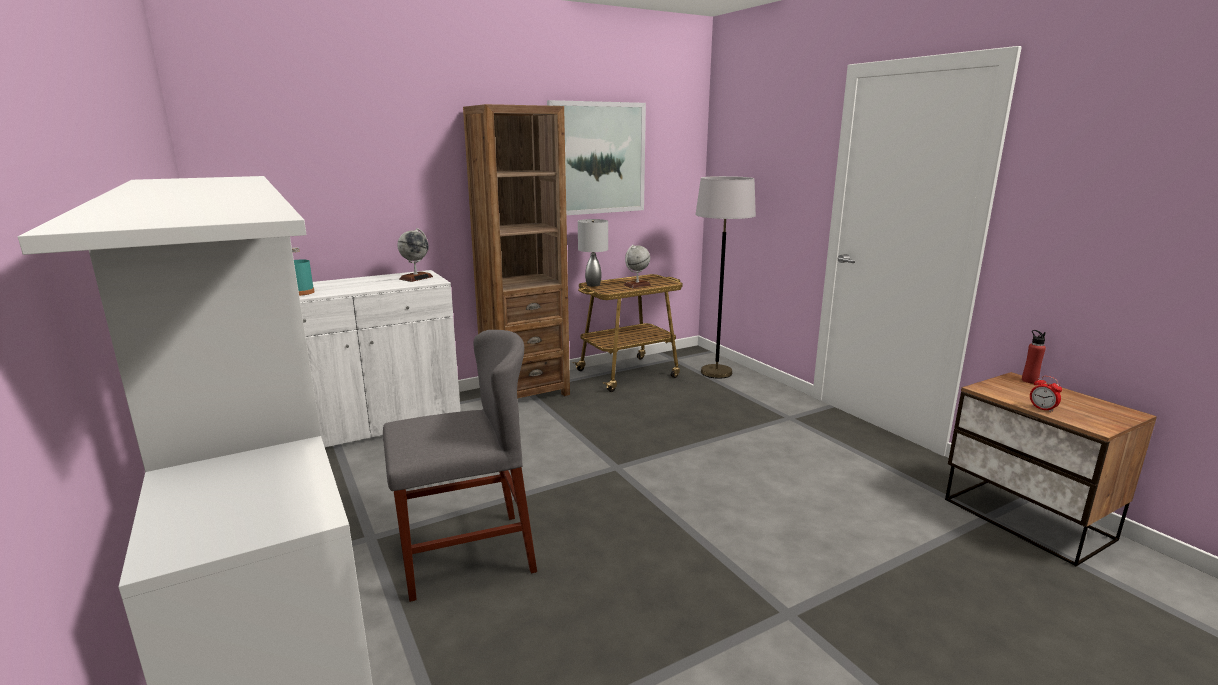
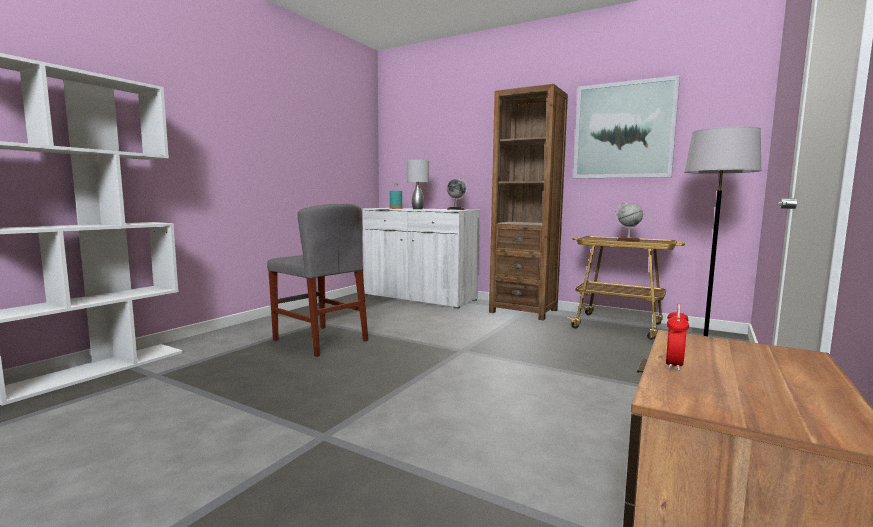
camera: 60 degrees right, 10 degrees down
(593, 284) = (594, 236): grey table lamp -> grey table lamp (418, 209)
(1029, 381) = (811, 361): red bottle -> none

